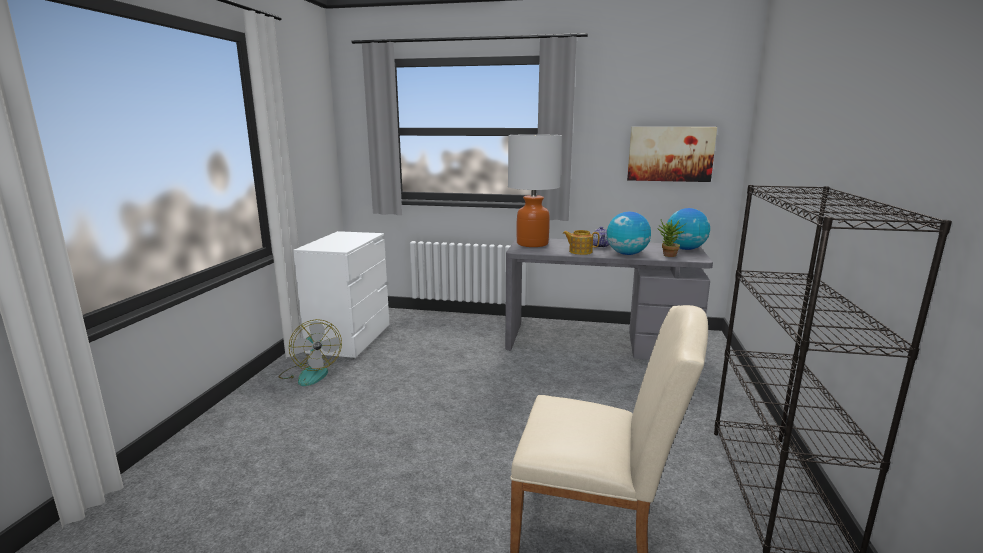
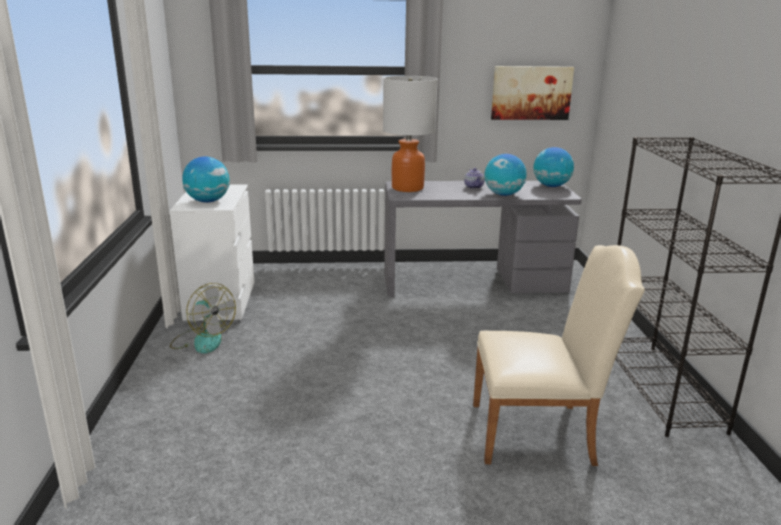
camera: 15 degrees left, 5 degrees up
(333, 244) = (208, 201): none -> globe
(580, 251) = (459, 194): teapot -> none
(668, 256) = (540, 194): potted plant -> none

